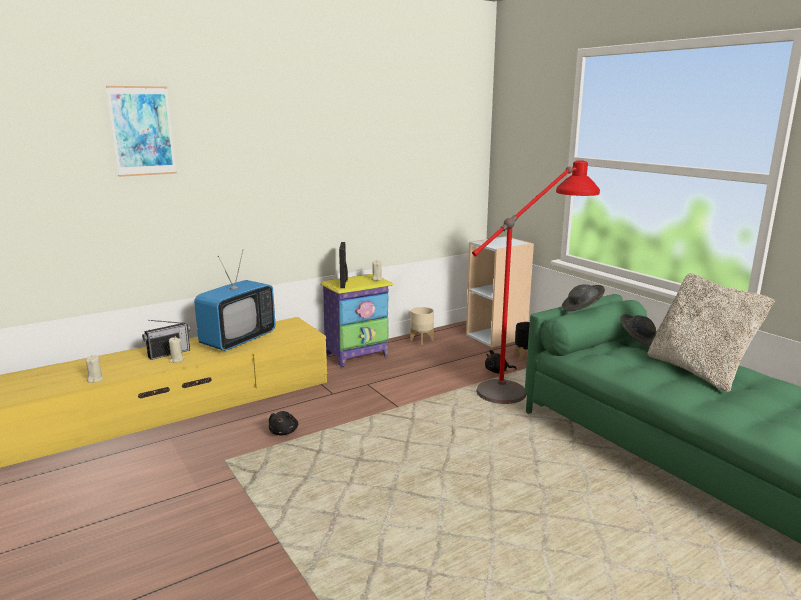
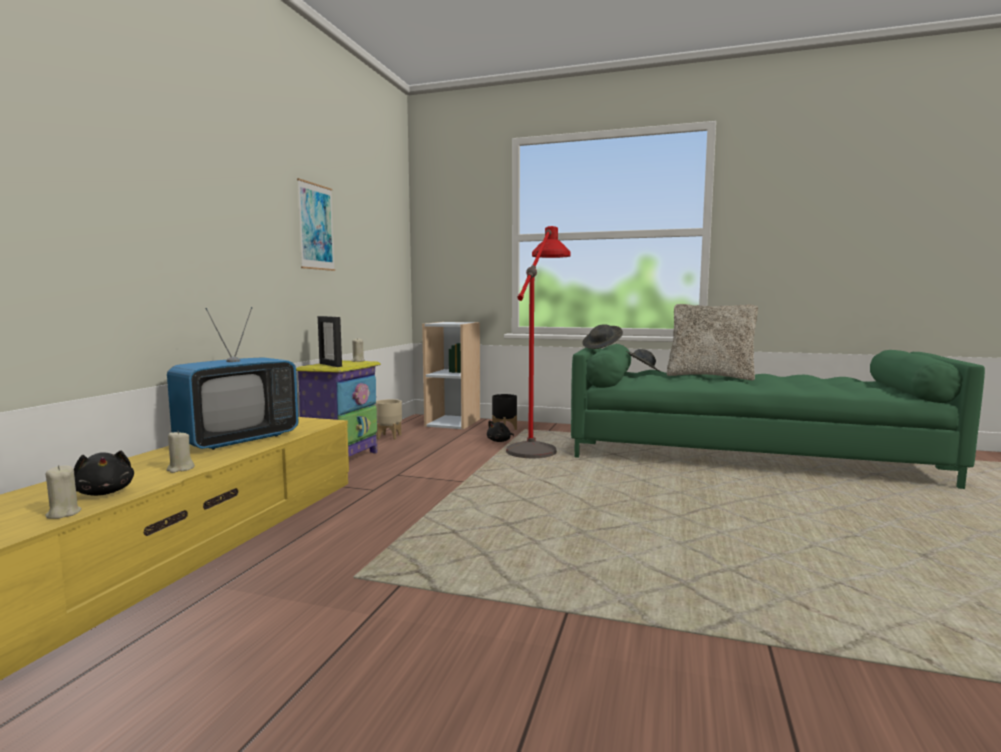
camera: 40 degrees left, 10 degrees down
(142, 131) = (83, 107): picture -> picture (316, 227)
(169, 353) = (150, 467): radio -> none
(238, 340) = (238, 440): television -> television turned 45 degrees clockwise
(284, 432) = (379, 531): black plush toy -> black plush toy (105, 492)

